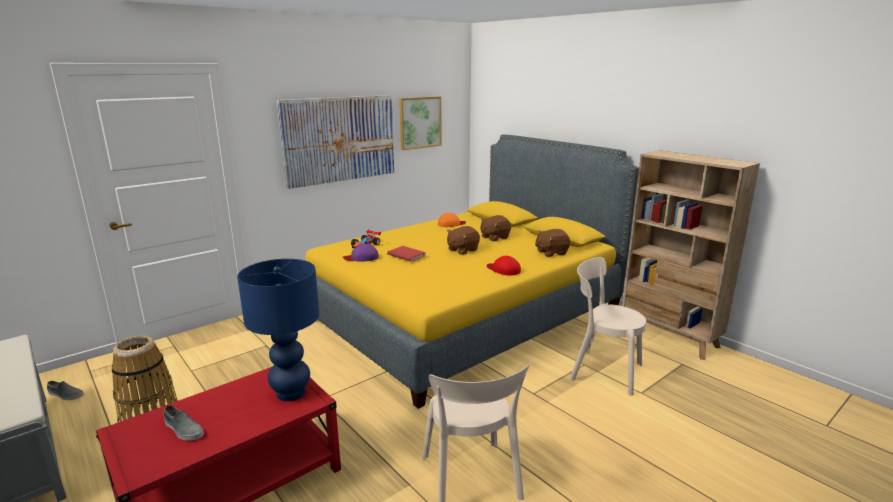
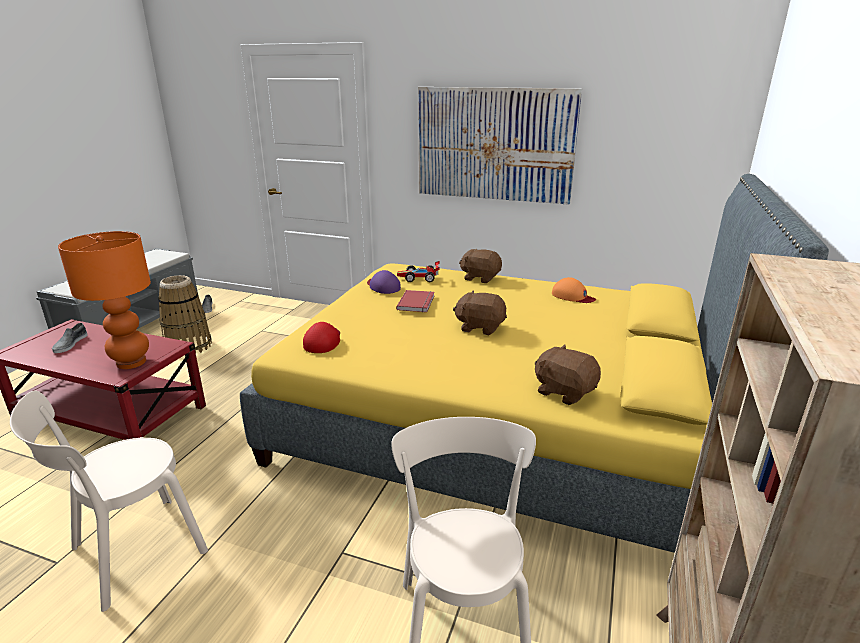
camera: 60 degrees right, 5 degrees up
(291, 392) = (132, 362): blue table lamp -> orange table lamp
(420, 122) = (634, 136): picture -> none
(494, 237) = (565, 334): brown plush toy -> brown plush toy (480, 278)
(503, 269) = (440, 370): red cap -> red cap (323, 341)

